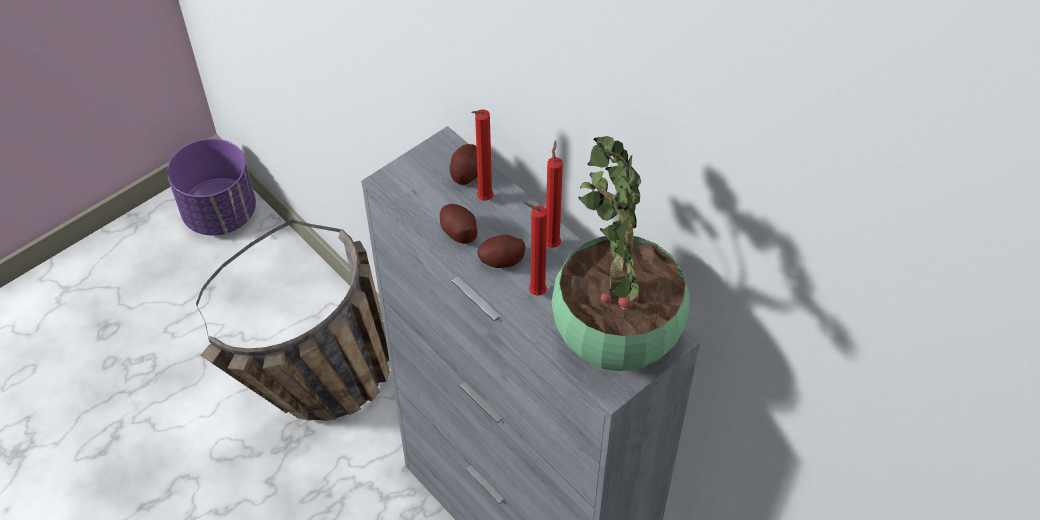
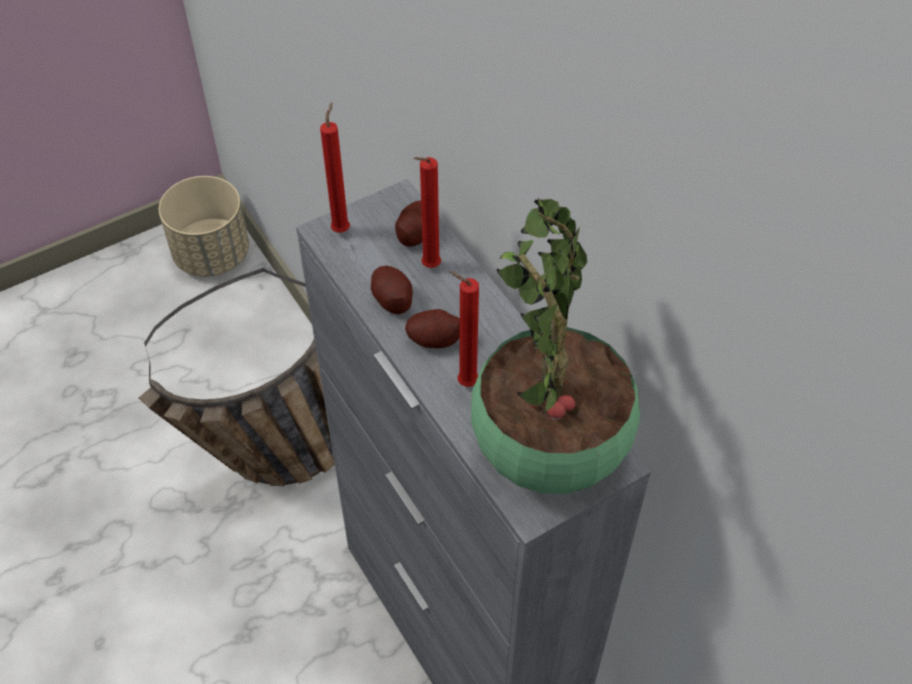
camera: 10 degrees right, 0 degrees up
(221, 213) = (212, 254): purple planter -> beige planter
(552, 243) = (498, 327): red candle -> red candle (342, 228)

